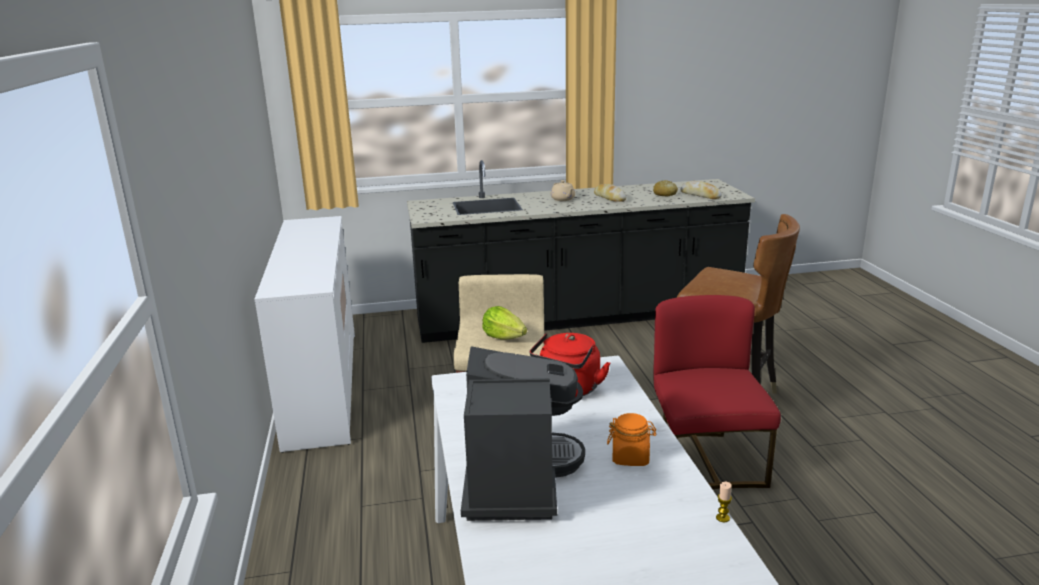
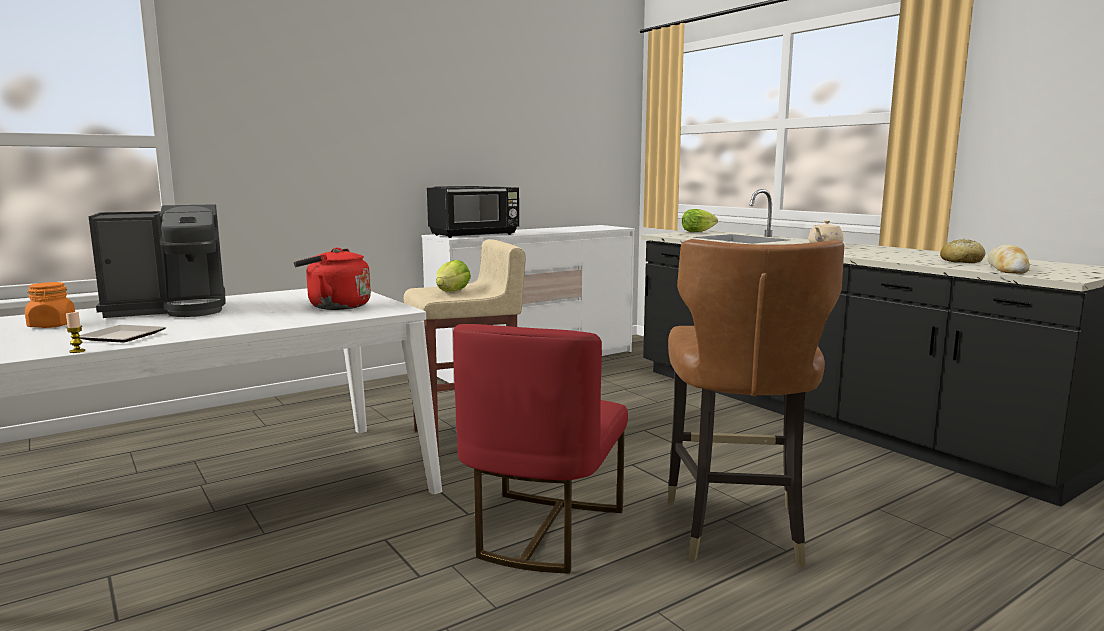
camera: 65 degrees right, 10 degrees down
(301, 276) = (475, 234): none -> black microwave
(420, 206) = (697, 232): none -> lettuce
(609, 198) = (876, 252): bread -> none
(630, 457) = (200, 326): orange jar -> orange jar (52, 325)
(665, 499) = (119, 337): none -> plate
(705, 461) = (542, 531): red chair -> red chair turned 135 degrees clockwise

